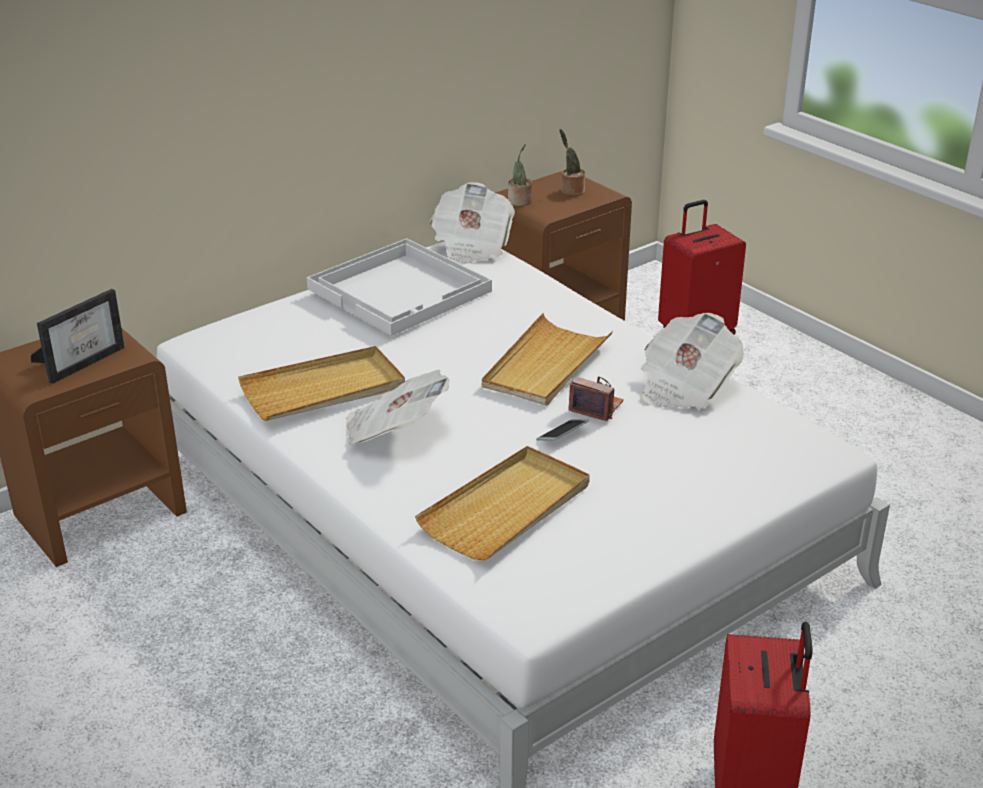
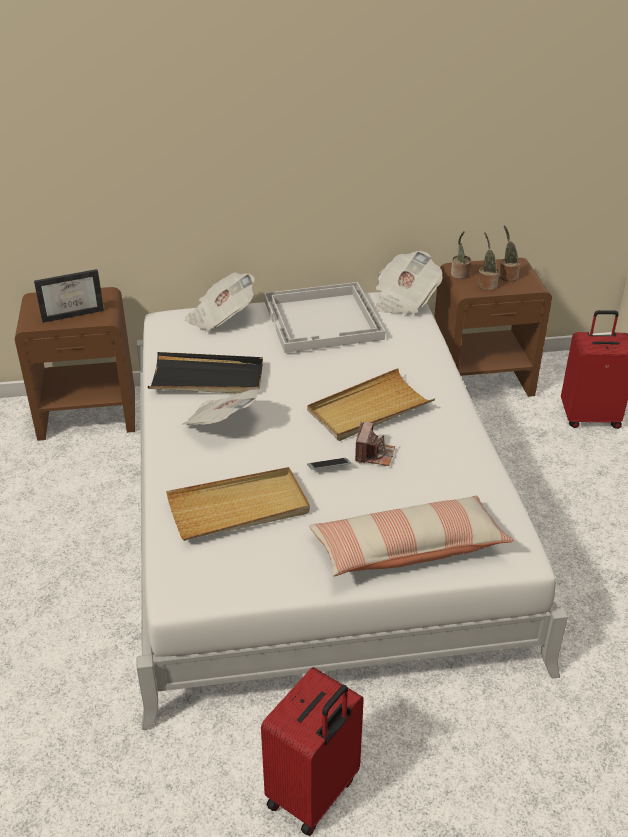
camera: 30 degrees right, 5 degrees up
(324, 389) = (207, 378): beige tray -> black tray
(558, 205) = (486, 285): none -> potted plant
(596, 407) = (374, 454): camera -> camera turned 45 degrees clockwise
(684, 387) = (456, 461): newspaper -> newspaper (220, 318)
(722, 484) = (408, 549): none -> pillow

